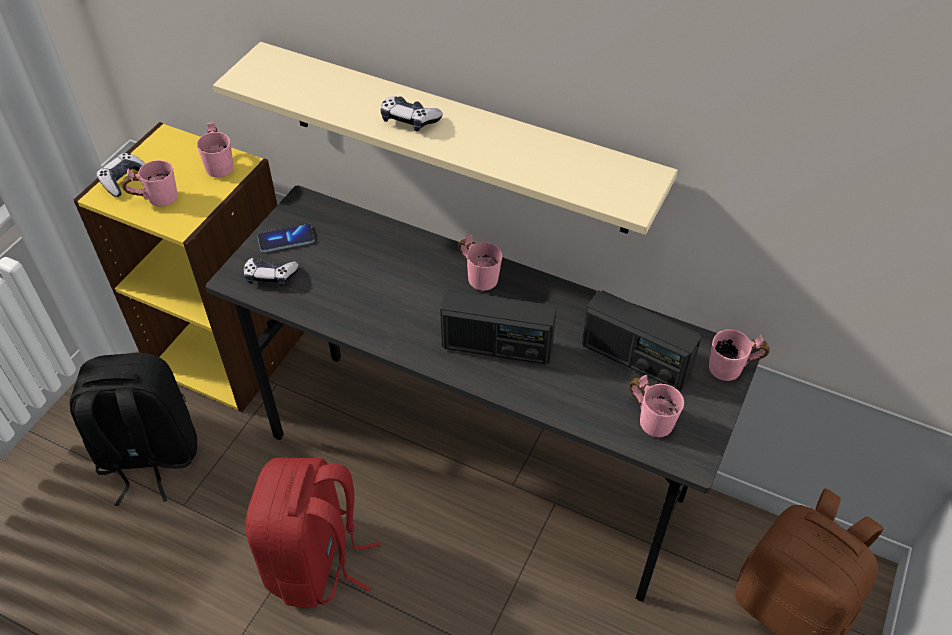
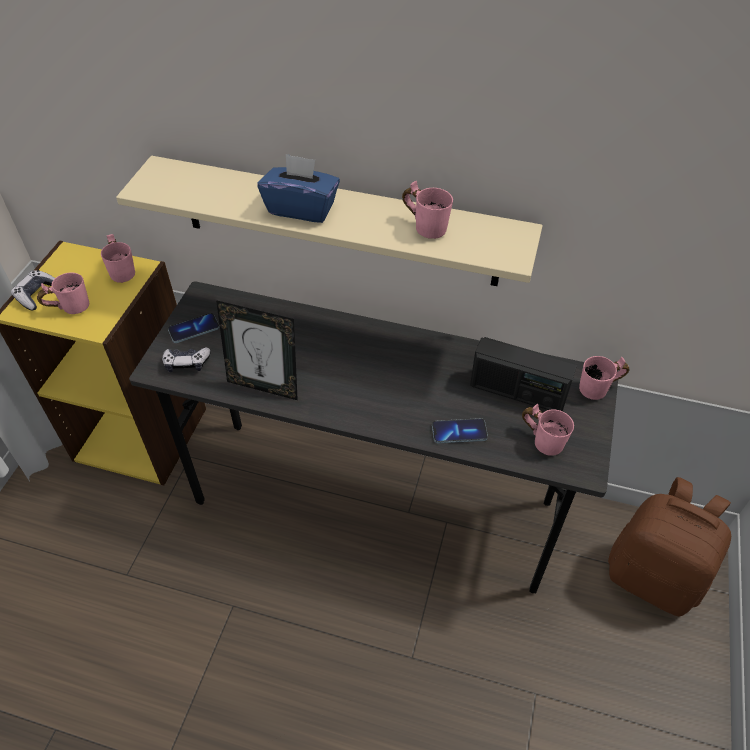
camera: 10 degrees left, 0 degrees up
(148, 456) = (86, 537): black backpack -> none
(316, 561) = (254, 605): red backpack -> none
(349, 313) = (264, 386): none -> picture frame
(409, 120) = (301, 208): game controller -> blue tissue box
(481, 275) = (371, 338): pink mug -> pink mug (427, 226)
(497, 347) = (399, 397): radio -> none
(556, 395) = (459, 432): none -> phone

